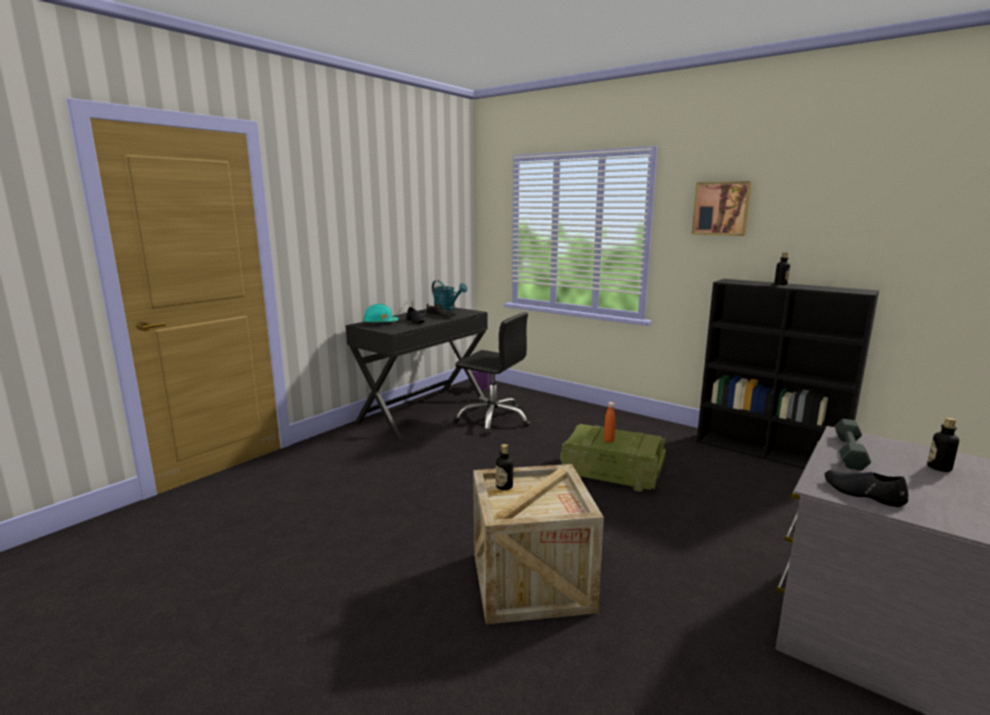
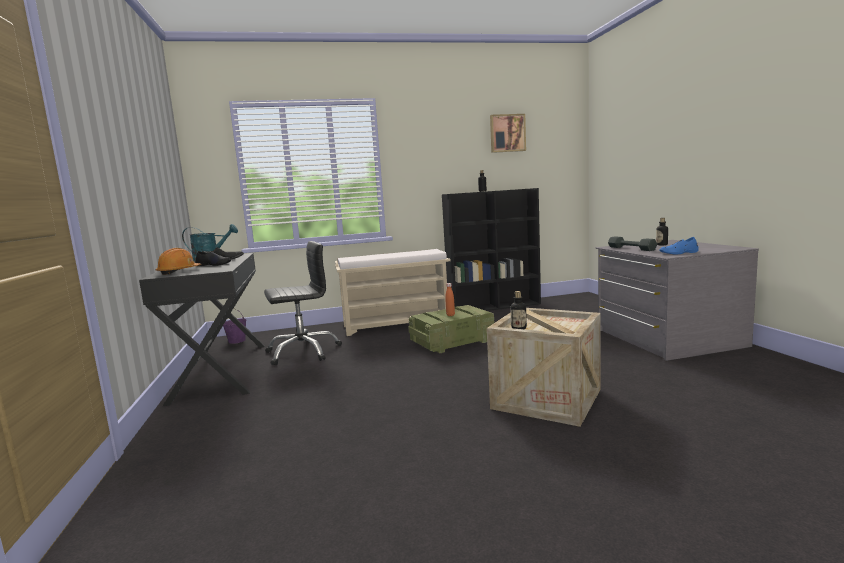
camera: 50 degrees left, 5 degrees down
(380, 323) = (179, 272): turquoise hard hat -> orange hard hat
(616, 426) = (397, 324): none -> beige bench
(721, 208) = (430, 145): picture -> picture (507, 133)
(863, 493) = (678, 253): black shoe -> blue shoe

